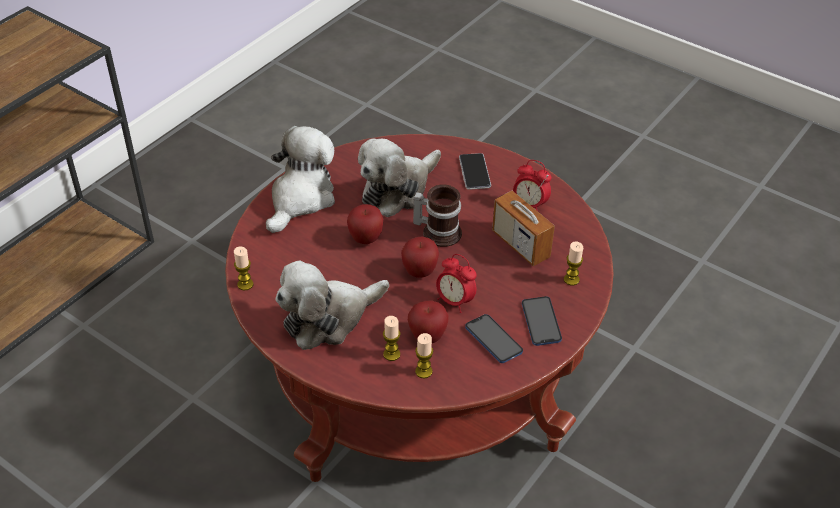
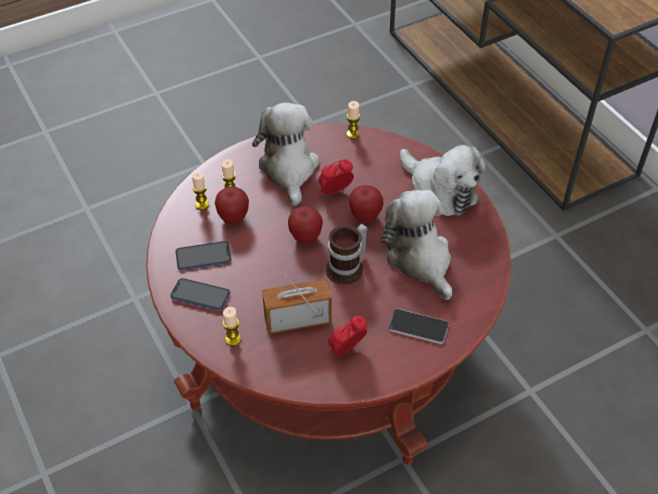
camera: 115 degrees right, 5 degrees up
(455, 301) = (259, 248): alarm clock -> alarm clock (335, 193)

